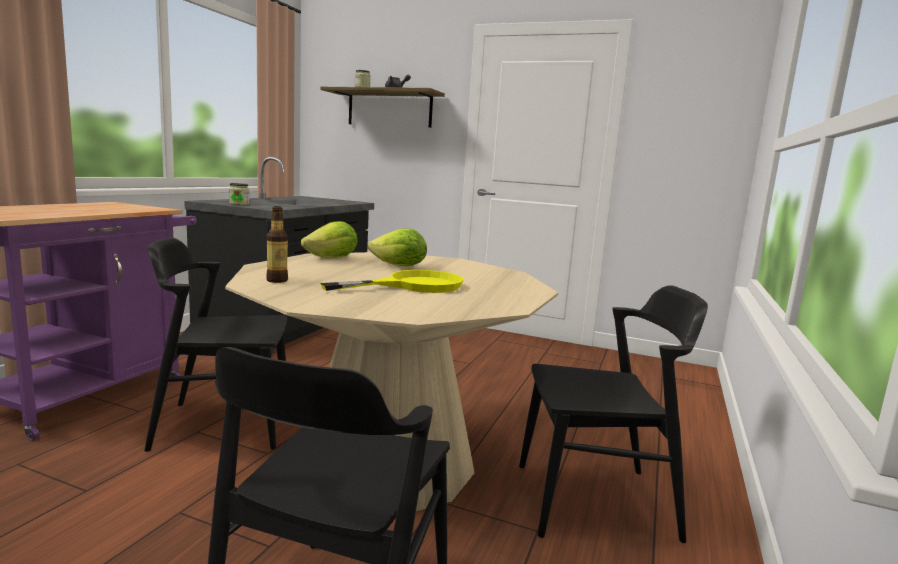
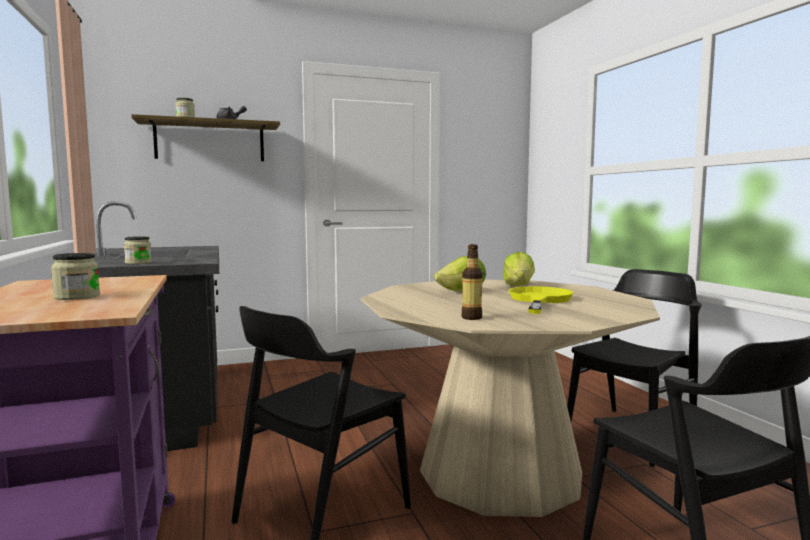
camera: 40 degrees left, 5 degrees down
(61, 210) = (77, 296): none -> jar
(332, 258) = (400, 296): lettuce -> lettuce (518, 285)

